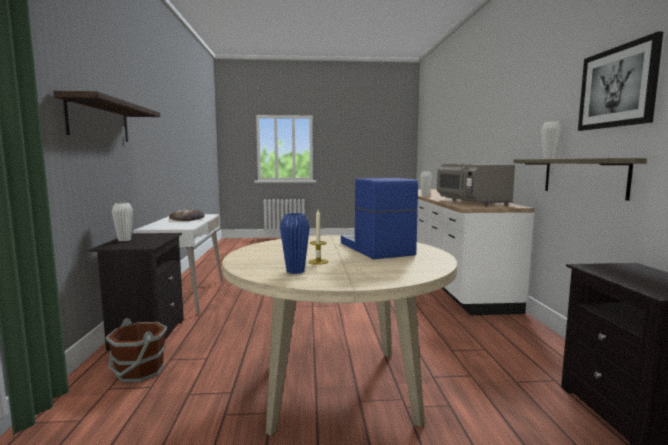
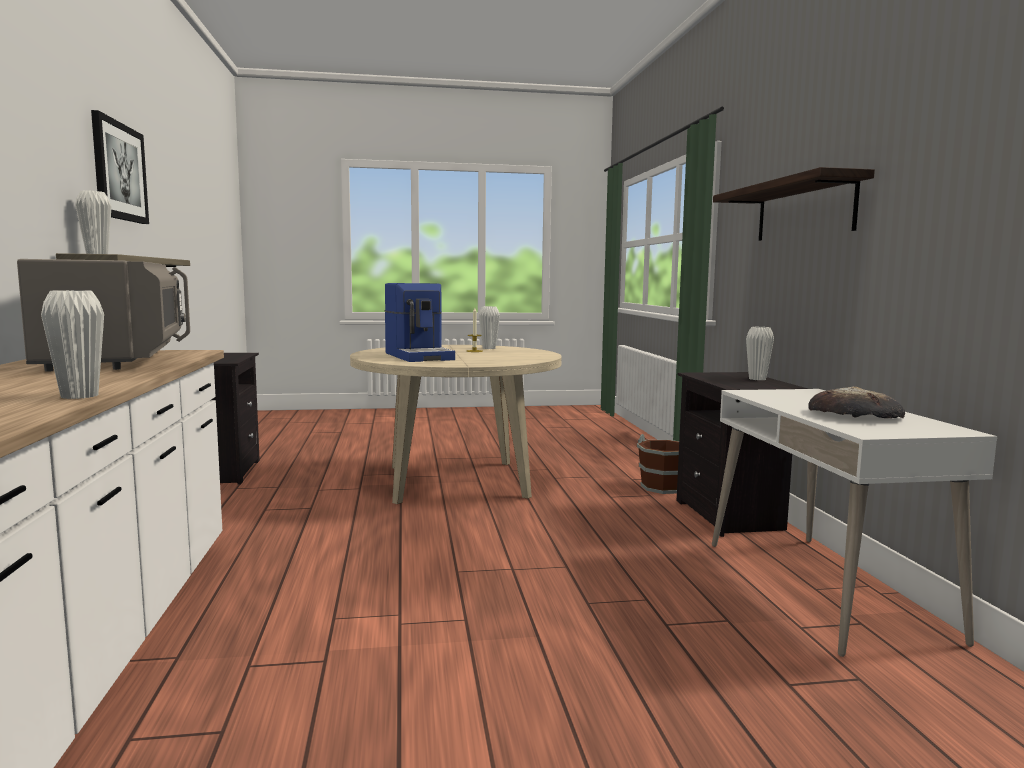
camera: 175 degrees right, 0 degrees up
(295, 271) = (489, 348): blue vase -> white vase

